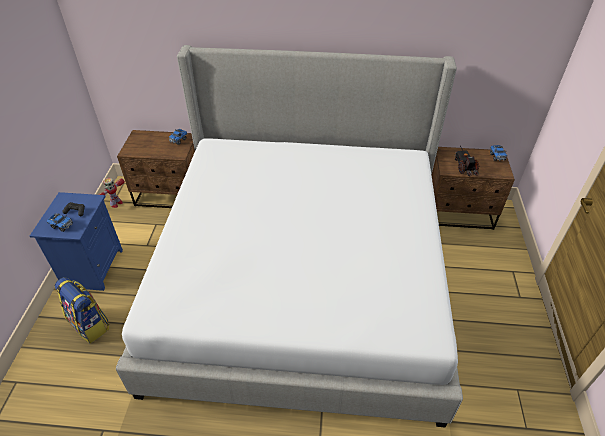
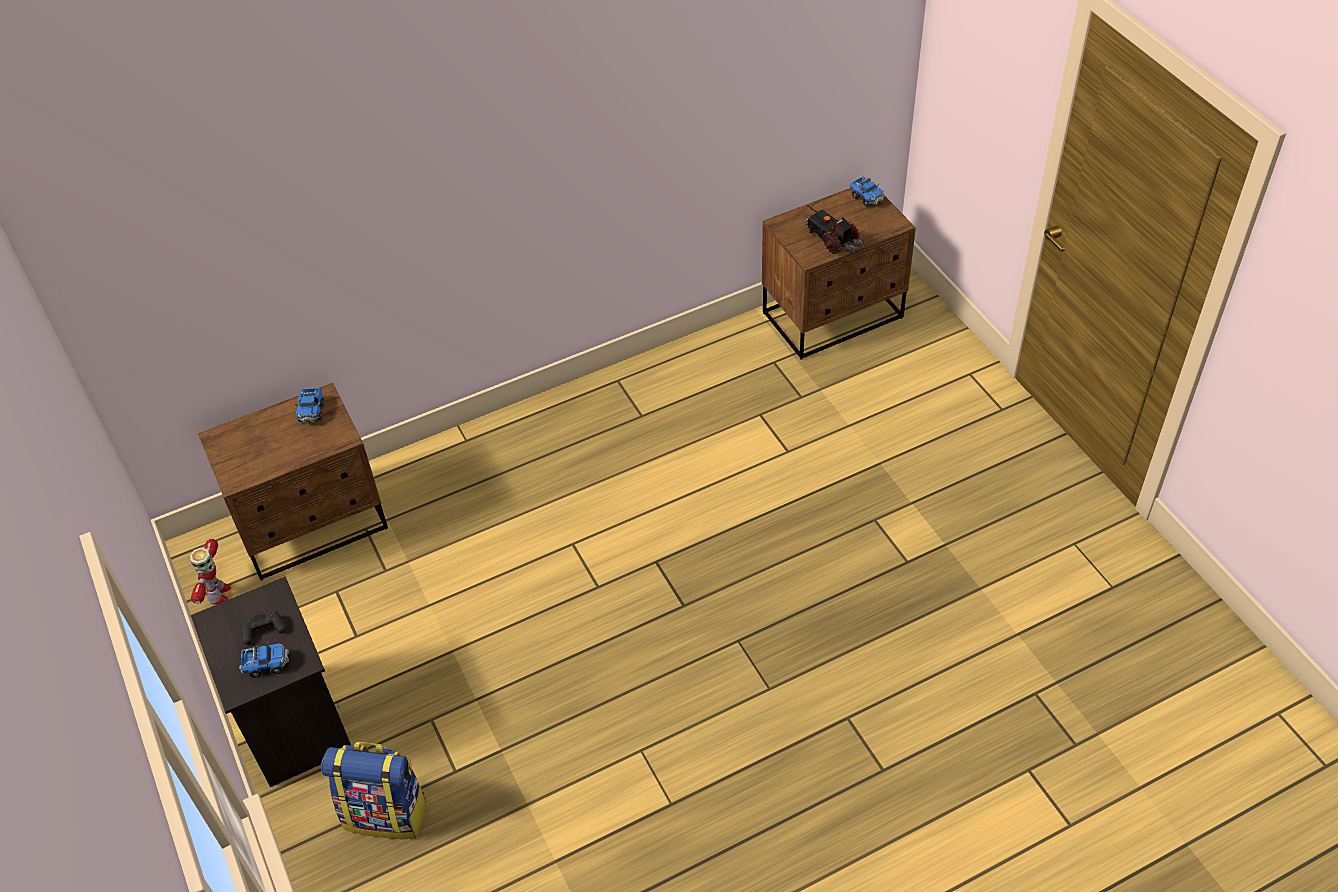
camera: 30 degrees left, 5 degrees up
(93, 267) = (292, 725): blue nightstand -> black nightstand
(302, 280) = (675, 551): bed -> none

